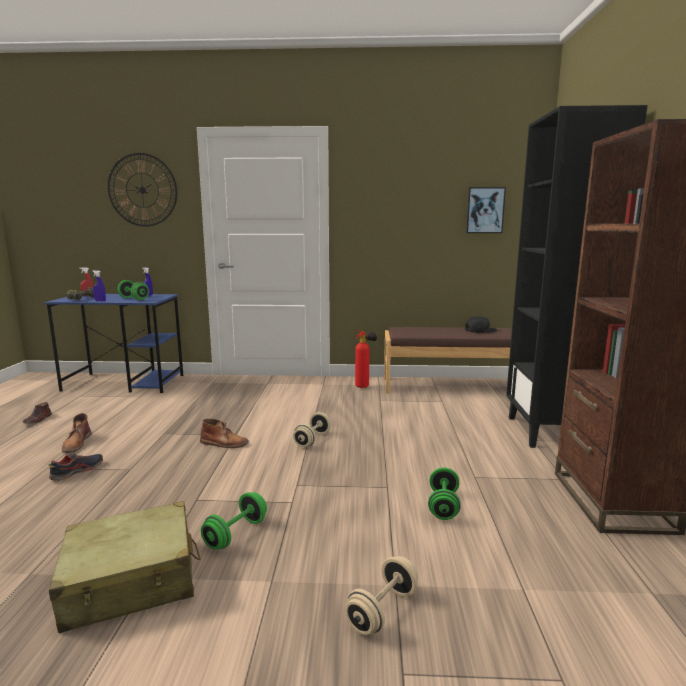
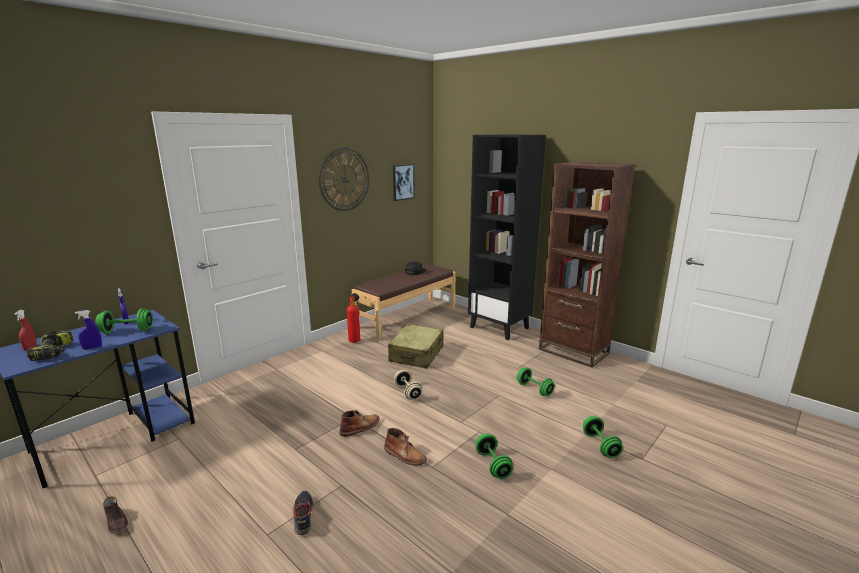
camera: 50 degrees left, 5 degrees up
(76, 443) = (235, 504): brown boot -> brown boot (405, 455)
(131, 581) = (505, 523): beige suitcase -> beige suitcase (416, 354)
(142, 190) = (82, 191): wall clock -> wall clock (345, 179)
(382, 610) = (600, 445): beige dumbbell -> green dumbbell

